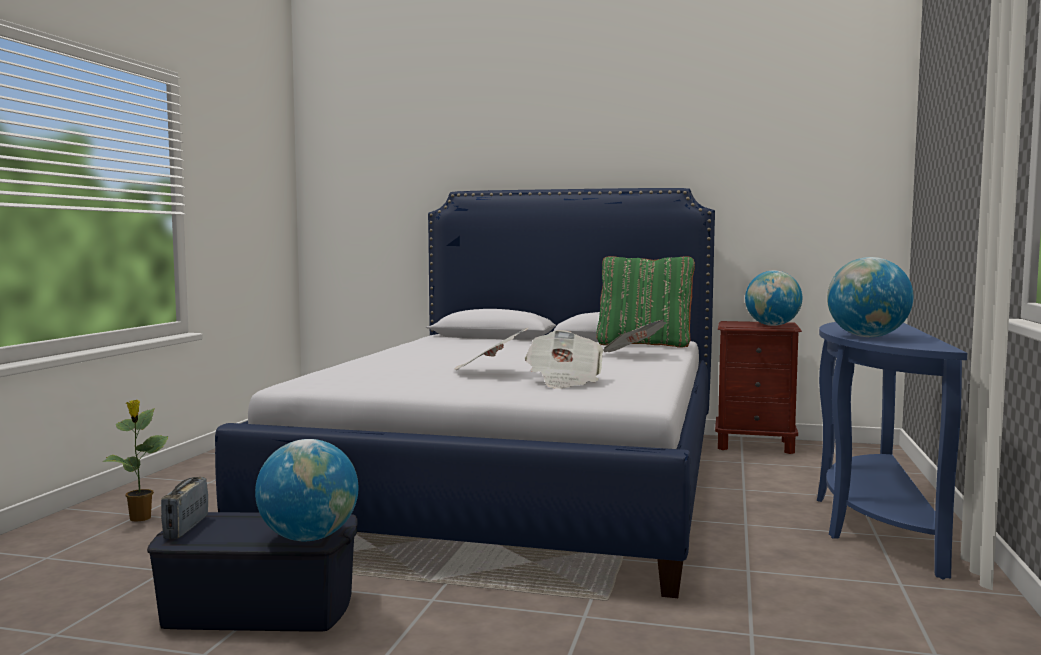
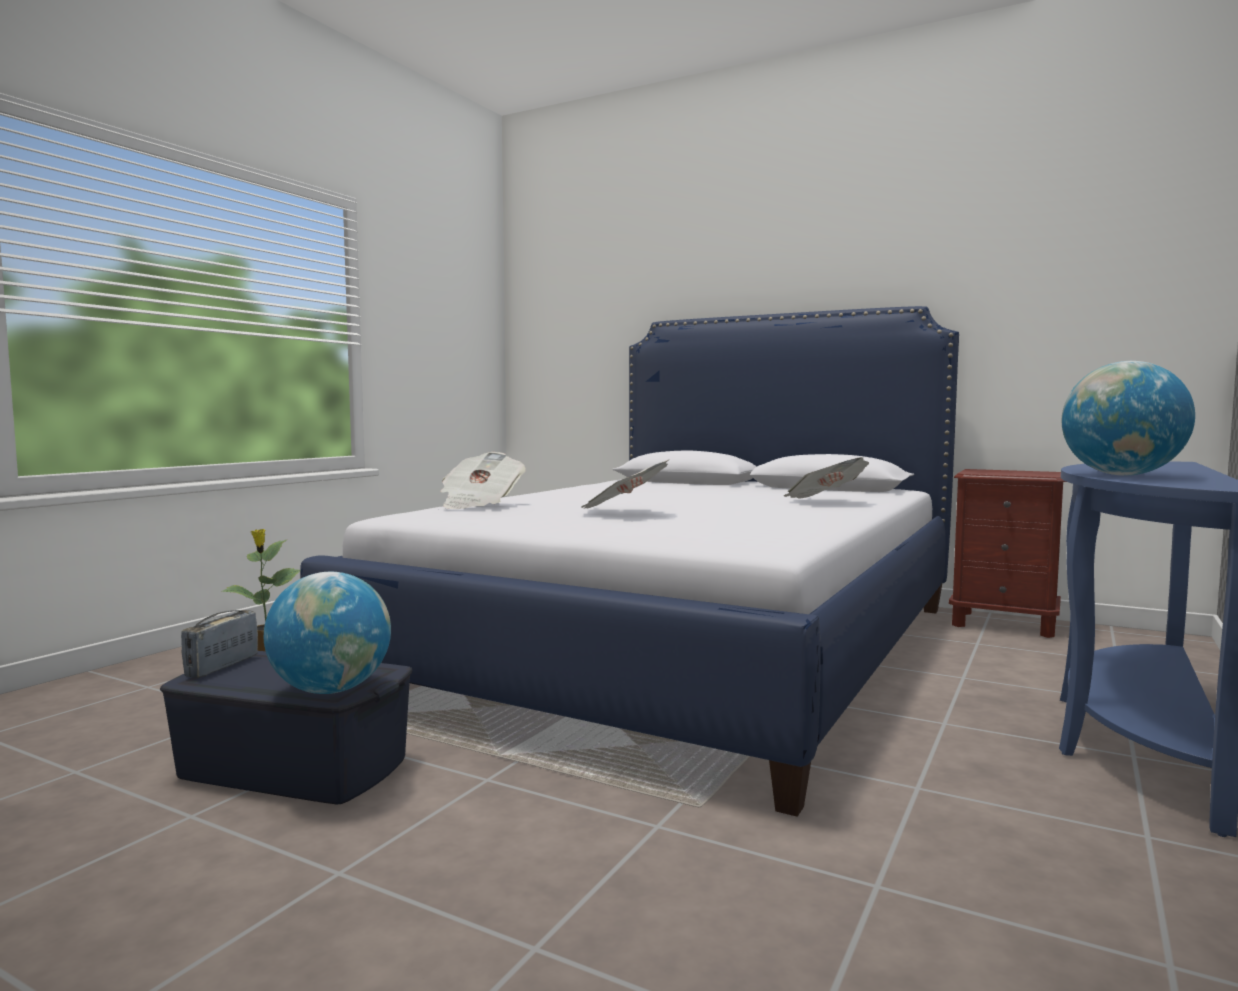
camera: 15 degrees right, 0 degrees up
(564, 381) = (699, 524): newspaper -> newspaper (479, 504)
(644, 344) = (854, 492): green pillow -> none
(772, 325) = (1028, 474): globe -> none

